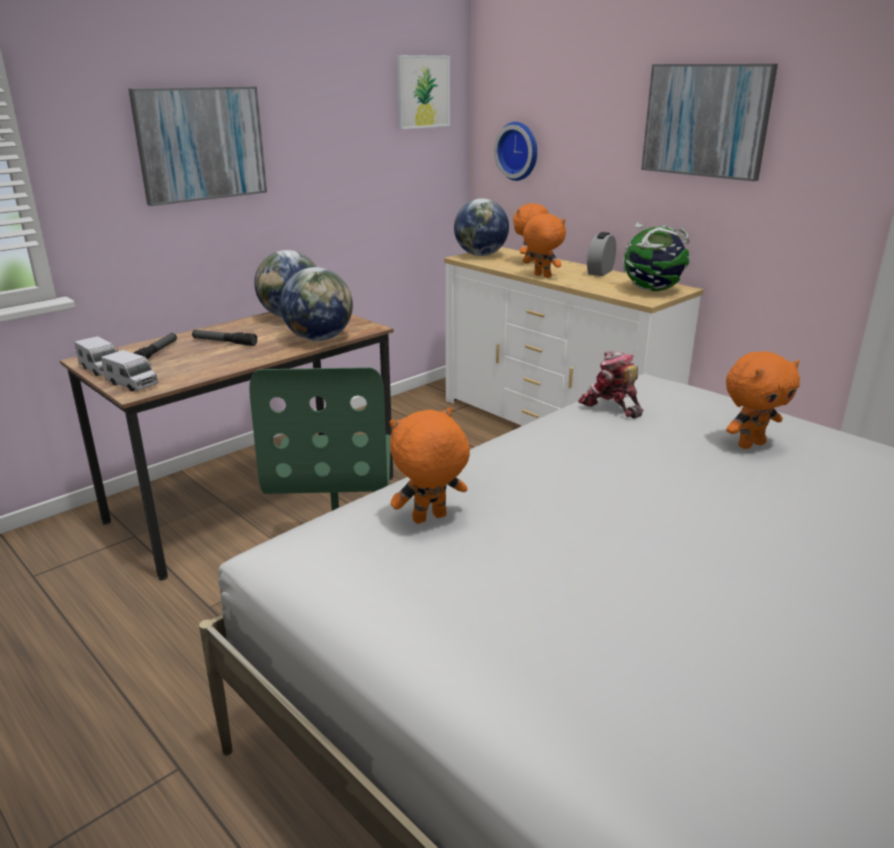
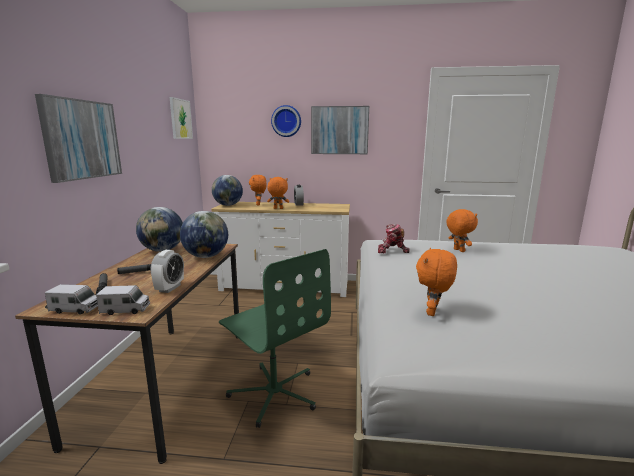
camera: 40 degrees left, 10 degrees down
(207, 371) = (170, 288): none -> alarm clock
(519, 151) = (234, 150): wall clock -> wall clock (286, 121)
(653, 290) = (334, 206): globe -> none
(750, 444) = (458, 250): orange plush toy -> orange plush toy turned 45 degrees counterclockwise

